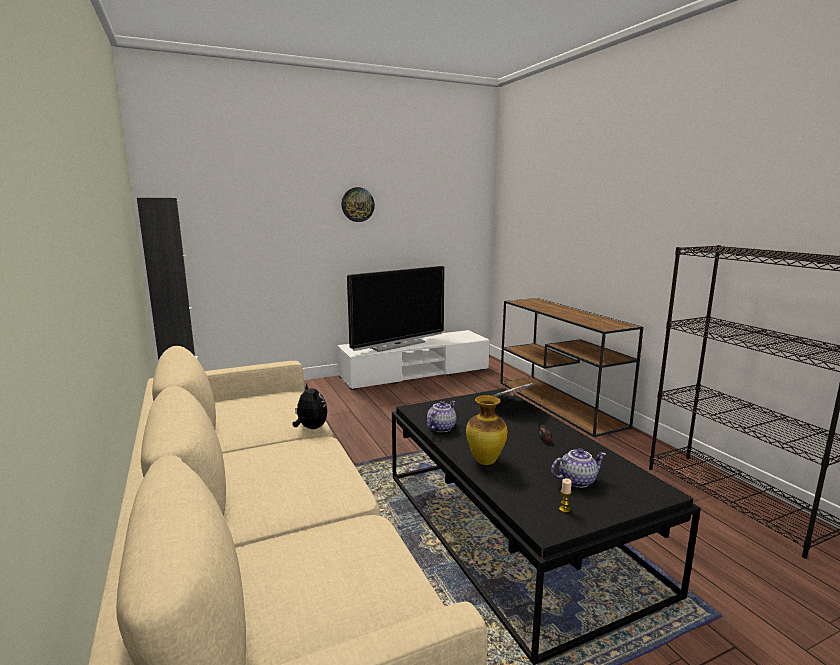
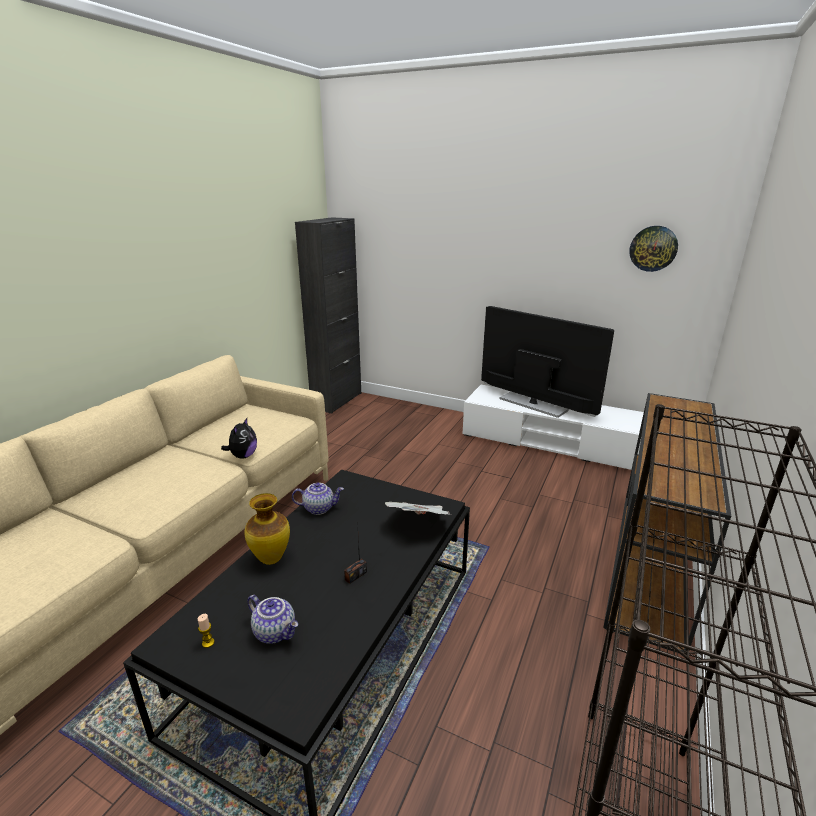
camera: 50 degrees right, 10 degrees up
(357, 204) = (523, 231): wall clock -> wall clock (653, 248)
(397, 345) = (533, 404): television -> television turned 150 degrees counterclockwise

